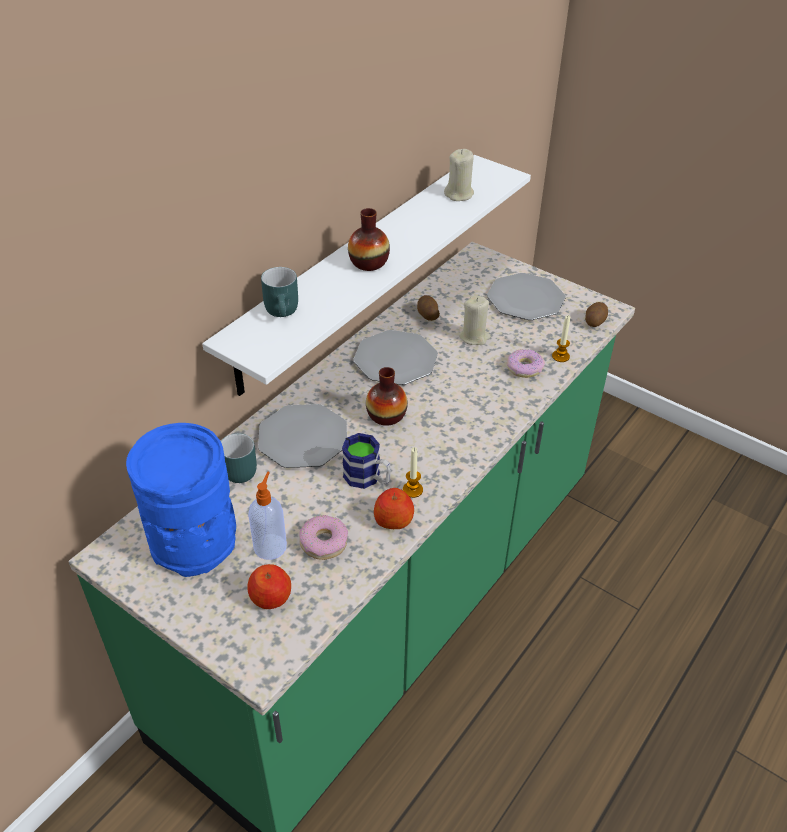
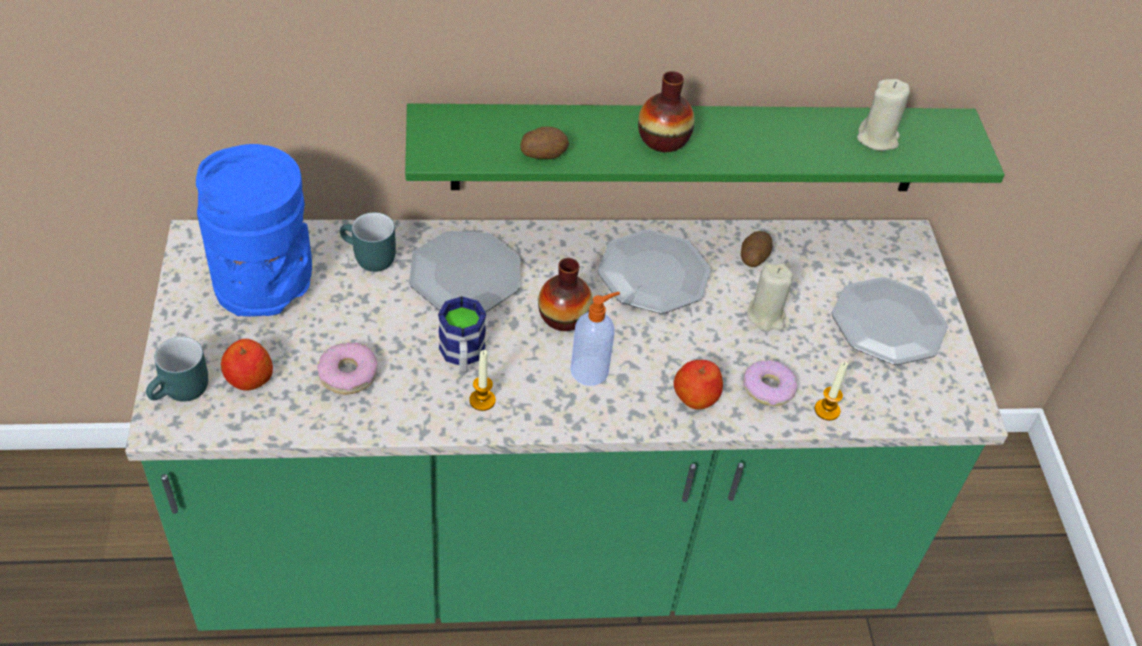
camera: 45 degrees right, 5 degrees up
(270, 546) = (308, 338): soap dispenser -> soap dispenser (591, 370)
(284, 311) = (513, 127): turquoise mug -> turquoise mug (183, 392)
(357, 270) = (690, 148): white shelf -> green shelf
(393, 520) = (427, 409): apple -> apple (695, 396)
(594, 321) = (929, 408): potato -> potato (543, 153)

